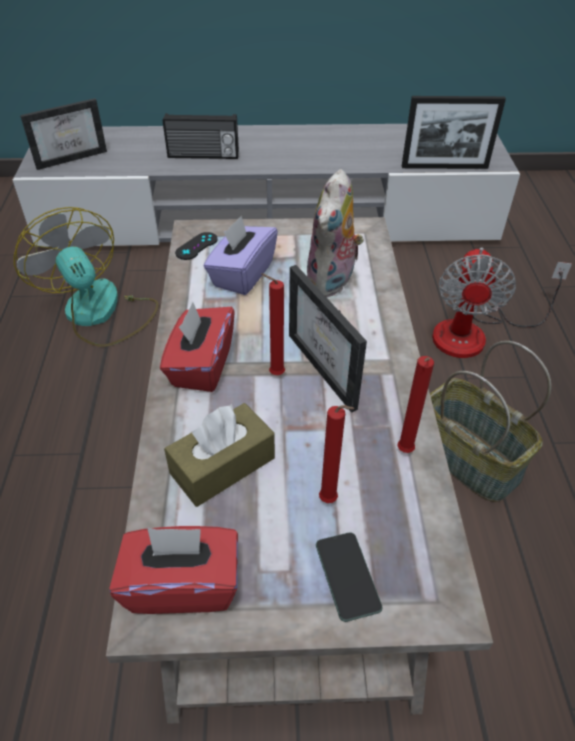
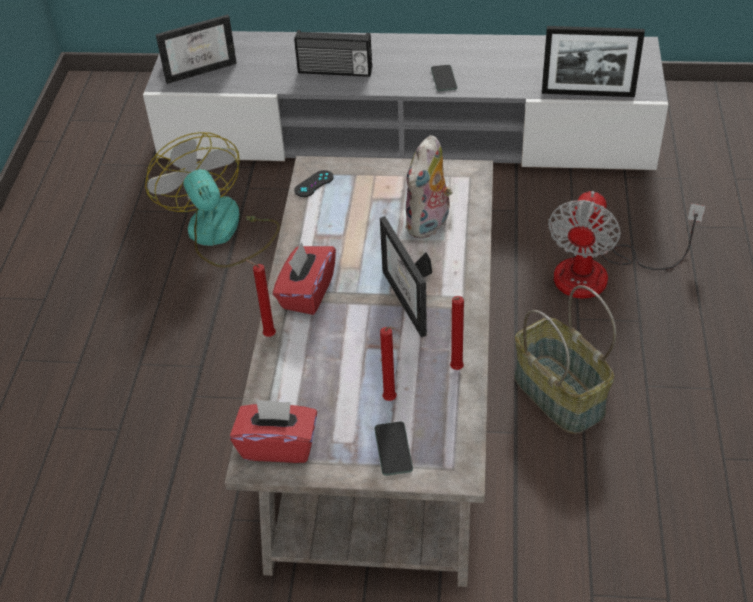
camera: 10 degrees right, 0 degrees up
(222, 465) = (314, 370): brown tissue box -> none
(242, 275) = (351, 214): purple tissue box -> none
(274, 374) = (365, 303): red candle -> red candle (267, 335)
(308, 159) = (443, 78): none -> phone

